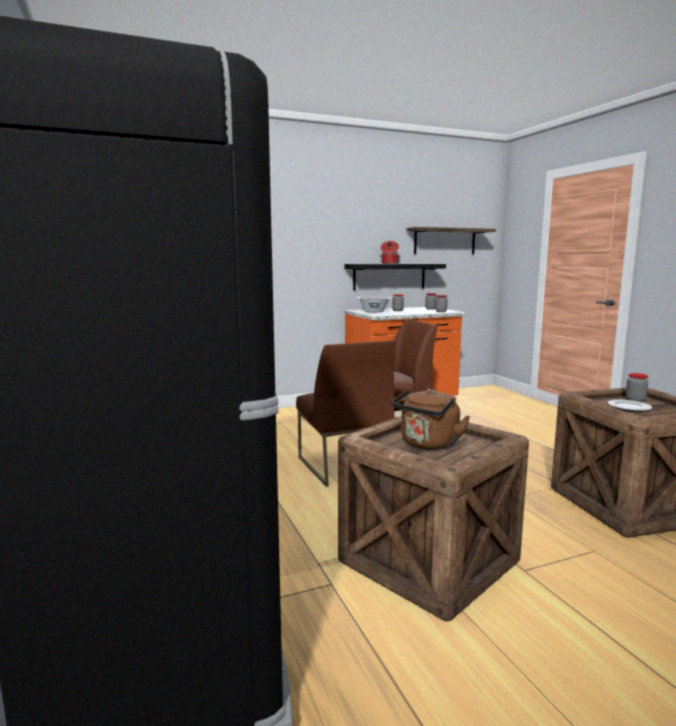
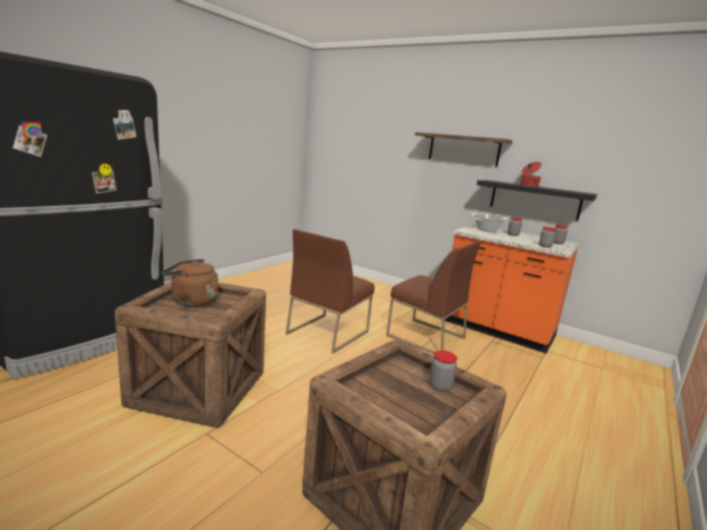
camera: 55 degrees right, 5 degrees up
(445, 241) = (623, 169): shelf -> shelf (463, 149)
(628, 407) = (395, 380): plate -> none

